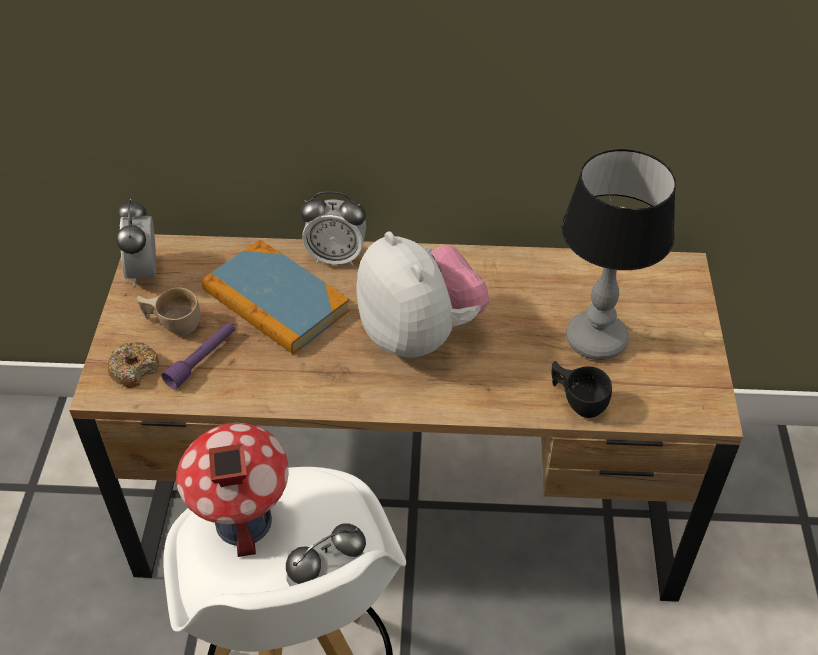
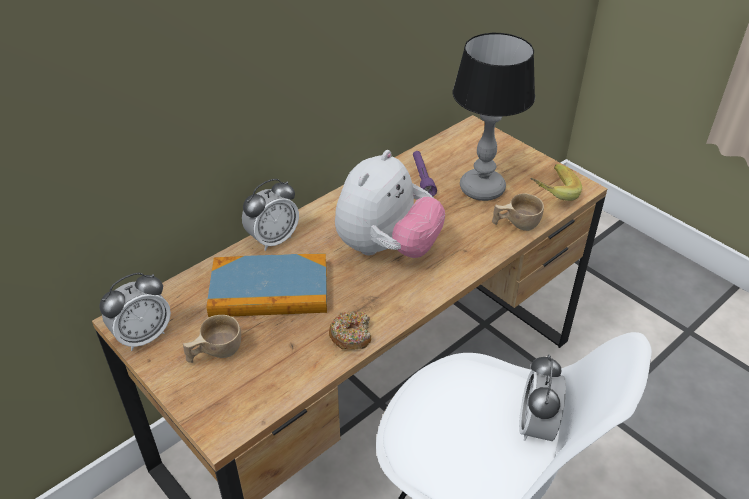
camera: 45 degrees left, 5 degrees down
(134, 369) = (228, 401): donut -> donut (351, 335)
(144, 272) = (143, 336): alarm clock -> alarm clock turned 75 degrees counterclockwise
(202, 360) = (269, 359): purple flashlight -> purple flashlight (422, 178)
(243, 522) = (433, 431): toy house -> none
(419, 334) = (387, 248): plush toy -> plush toy turned 105 degrees clockwise
(577, 400) = (515, 224): black cup -> beige cup
(665, 394) = (550, 192): none -> banana

